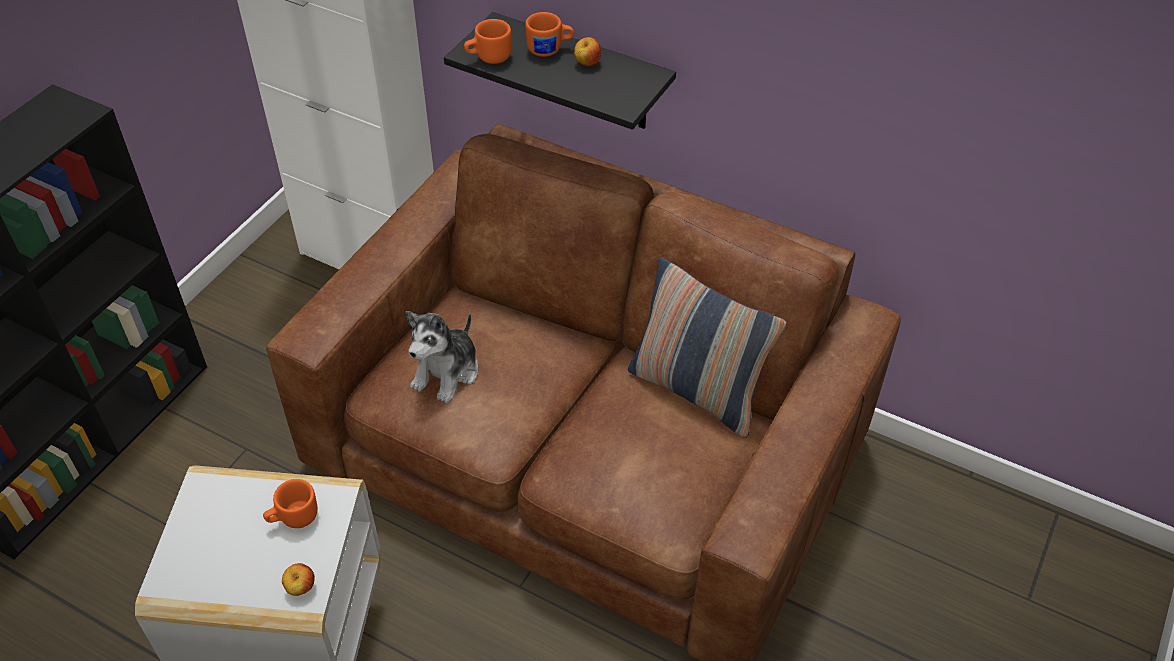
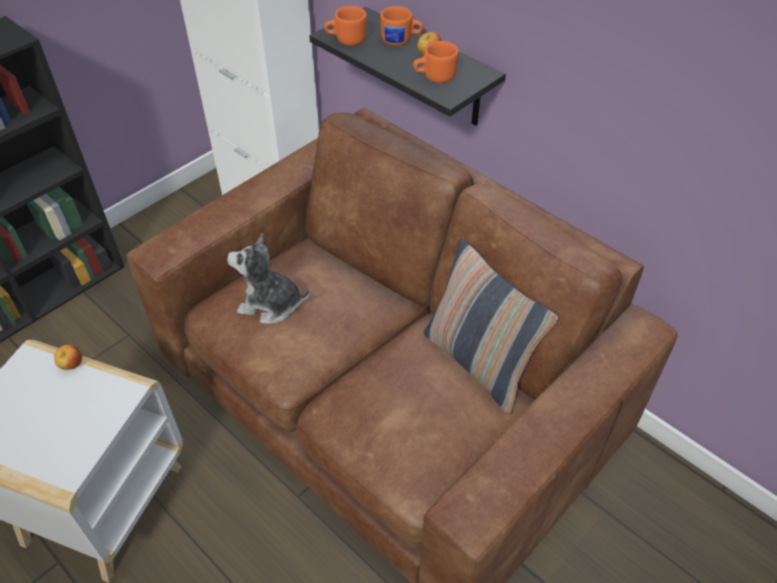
camera: 15 degrees right, 0 degrees up
(293, 517) = (86, 401): orange mug -> orange mug (434, 77)
(301, 588) = (65, 465): apple -> apple (72, 365)
(447, 372) = (270, 305): plush toy -> plush toy turned 60 degrees clockwise

